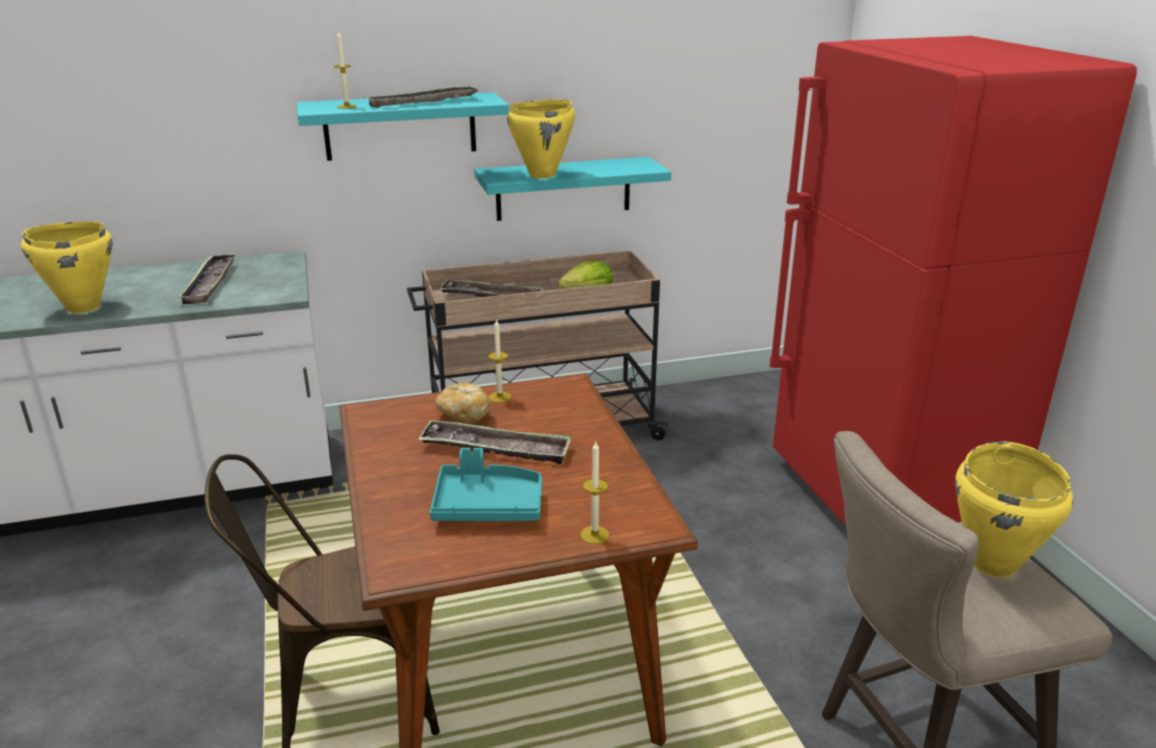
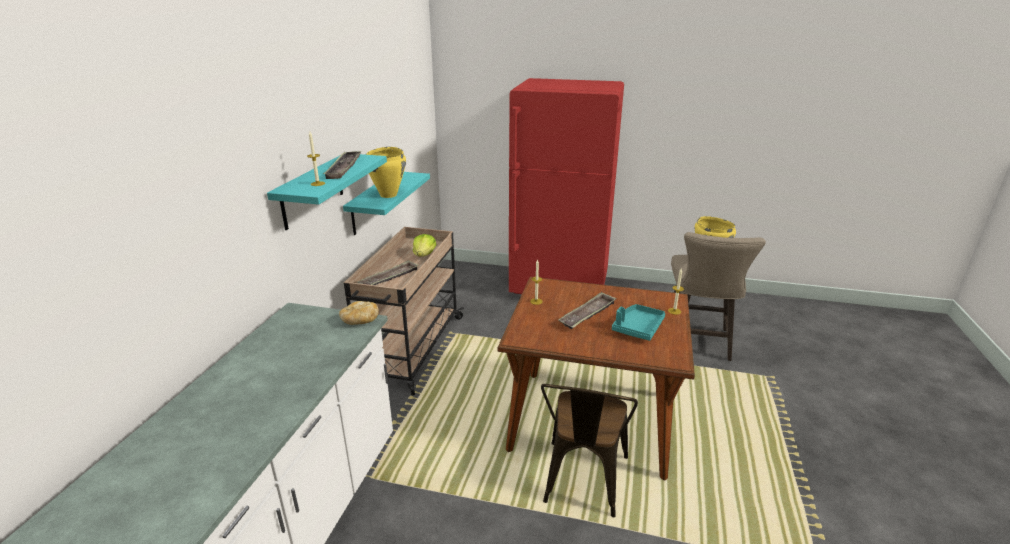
camera: 60 degrees left, 0 degrees up
(83, 307) = (271, 407): yellow cooking pot -> none
(210, 283) = (301, 345): tray -> none
(463, 415) = (547, 314): bread -> bread (359, 321)

